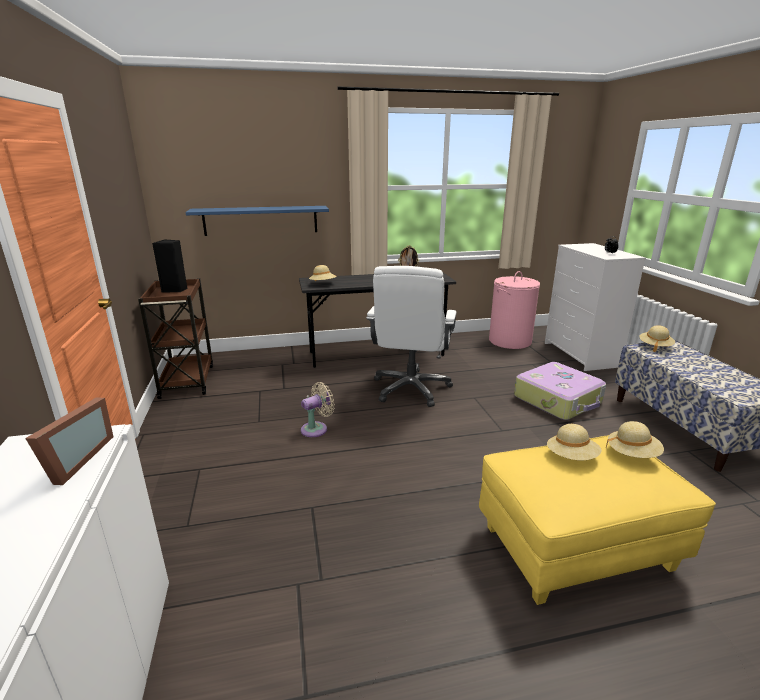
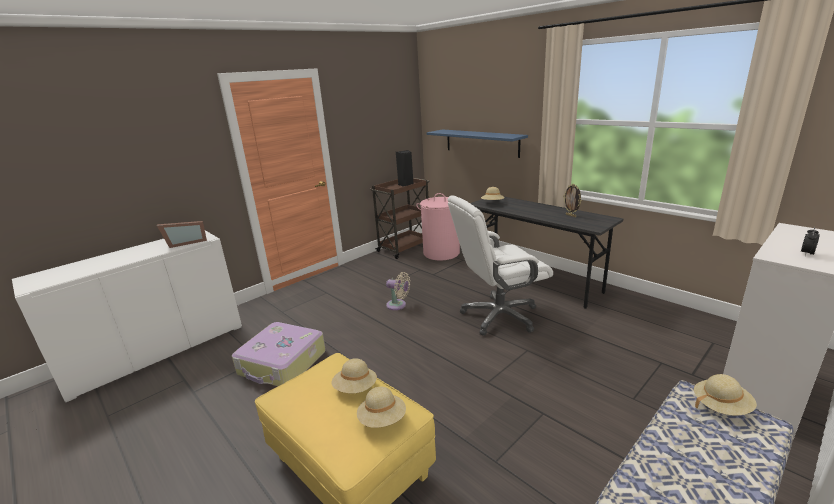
camera: 60 degrees right, 0 degrees up
(510, 341) = (696, 332): pink laundry basket -> pink laundry basket (441, 253)
(558, 400) = (597, 402): suitcase -> suitcase (282, 363)

